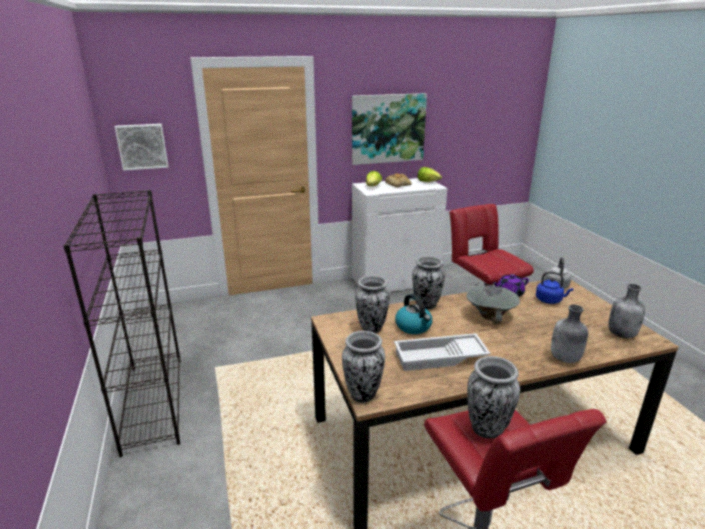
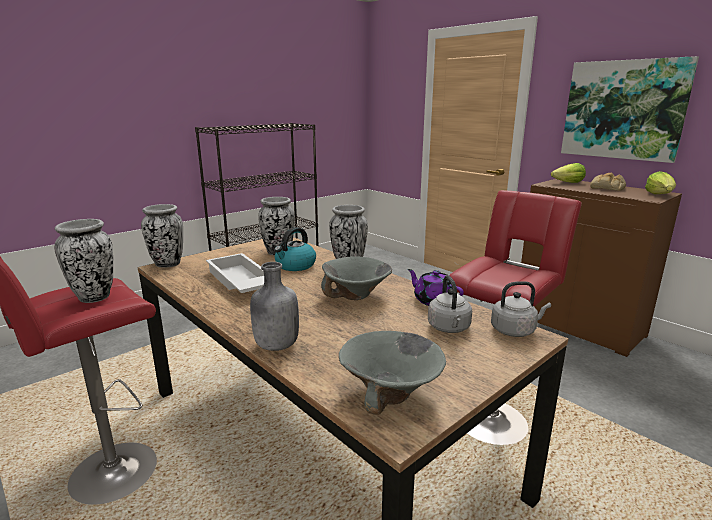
camera: 65 degrees right, 5 degrees down
(142, 146) = (388, 109): picture -> none
(395, 282) = (579, 326): white cabinet -> brown cabinet
(550, 300) = (449, 328): blue kettle -> grey kettle
(622, 334) = (391, 393): grey bottle -> grey bowl

